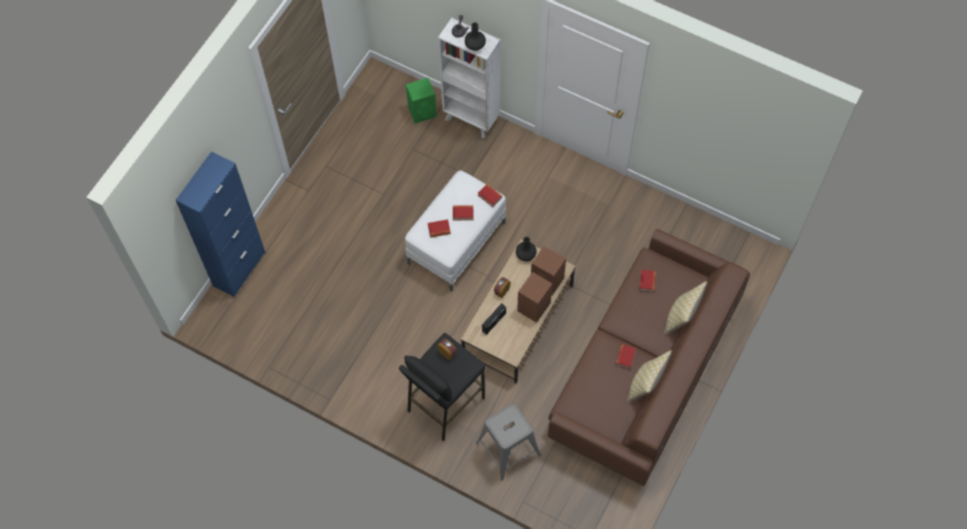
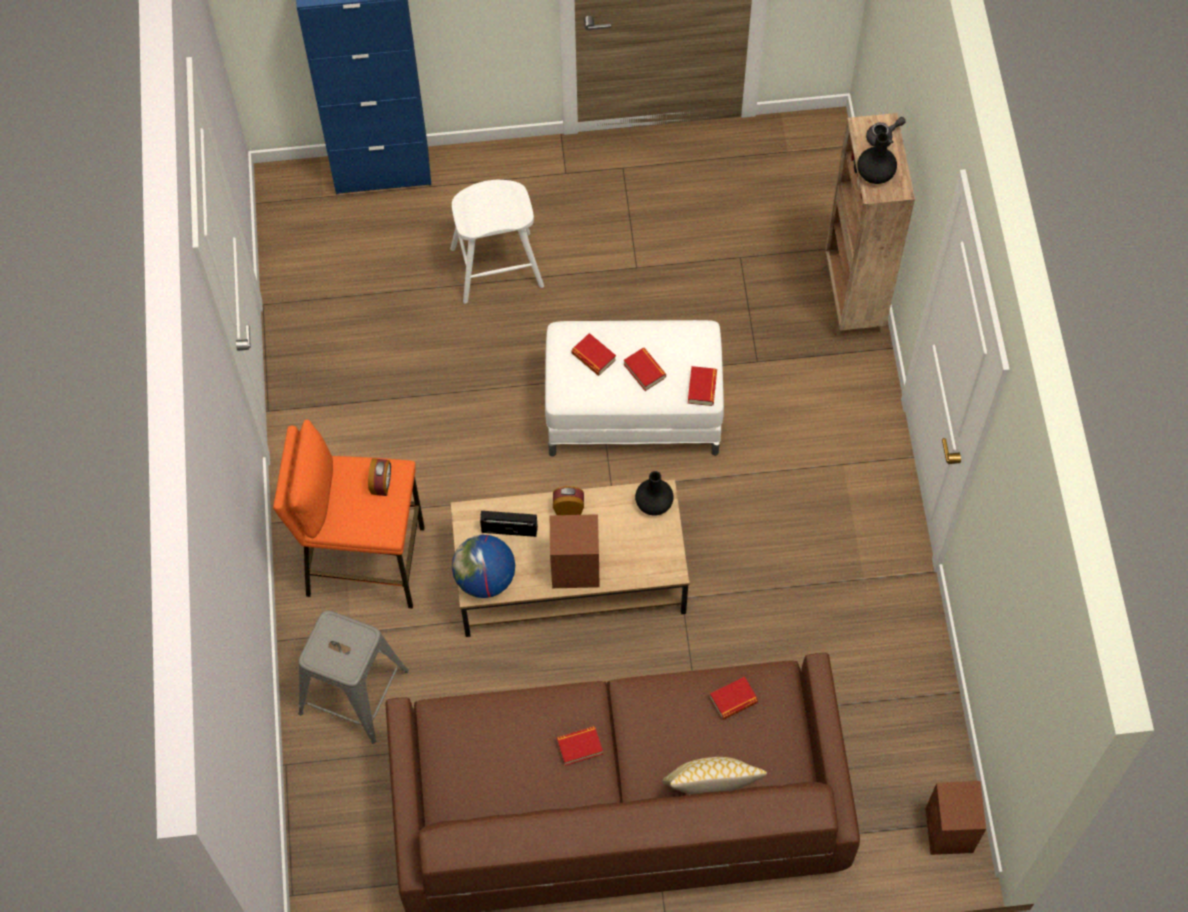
camera: 55 degrees right, 0 degrees up
(334, 252) = (496, 267): none -> white stool
(423, 111) = (812, 230): green speaker -> none
(445, 404) = (365, 562): black stool -> orange stool
(471, 120) = (852, 301): white bookcase -> brown bookcase
(510, 347) = (485, 578): none -> globe
(548, 281) = (633, 560): brown speaker -> brown speaker (949, 832)
(645, 385) = (556, 806): pillow -> none

